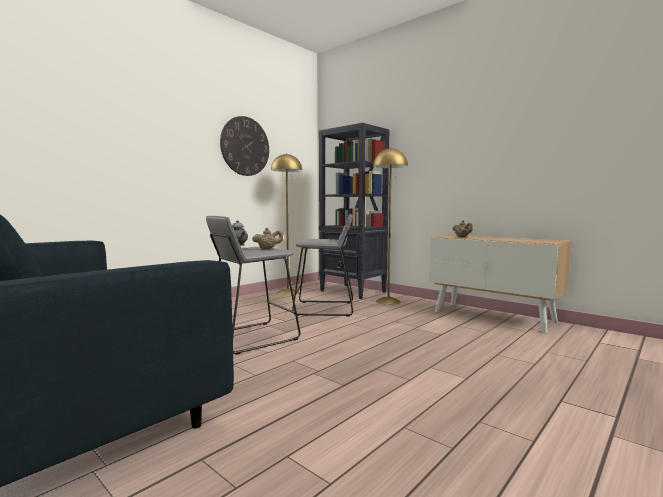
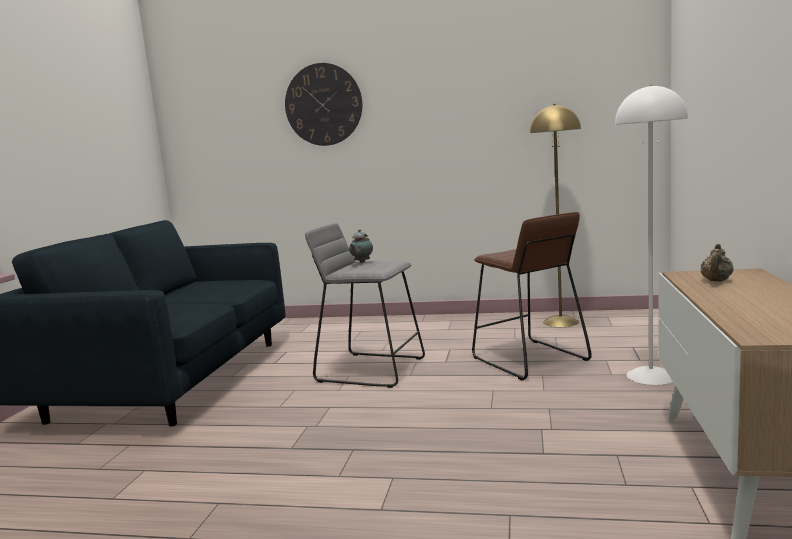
camera: 60 degrees right, 5 degrees up
(245, 146) = (506, 101): wall clock -> wall clock (323, 104)
(267, 249) = (374, 268): beige teapot -> none
(324, 309) = (528, 359): grey stool -> brown stool
(353, 291) = (653, 343): black bookcase -> none
(388, 301) = (651, 376): yellow floor lamp -> white floor lamp

